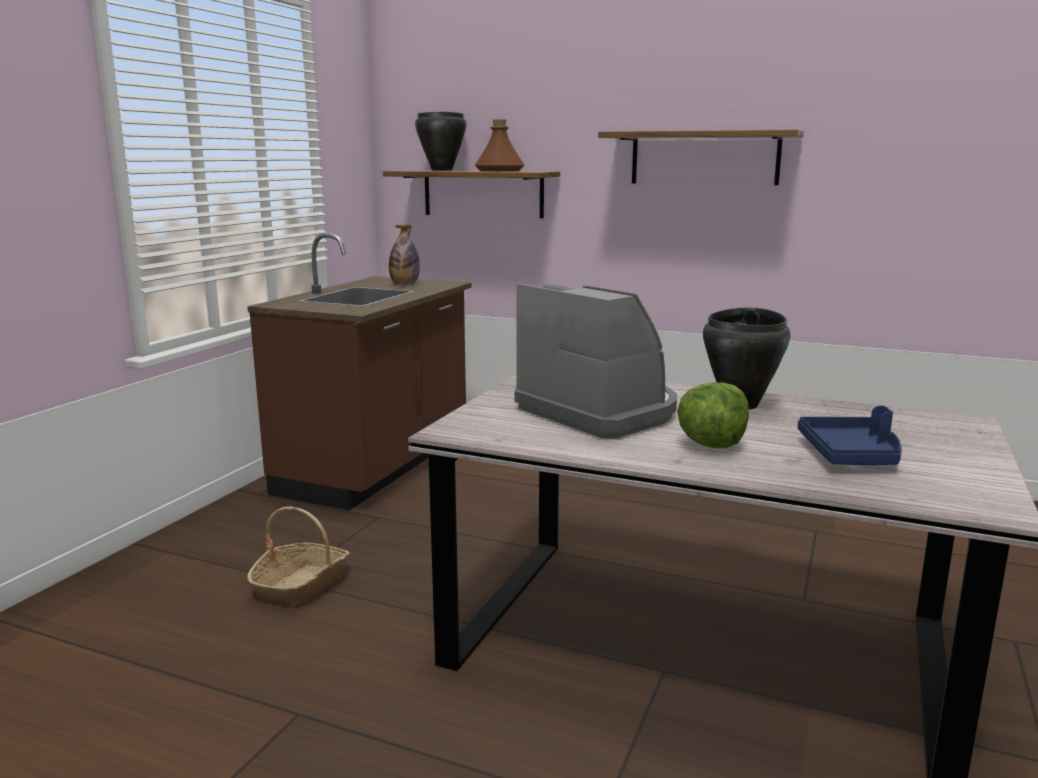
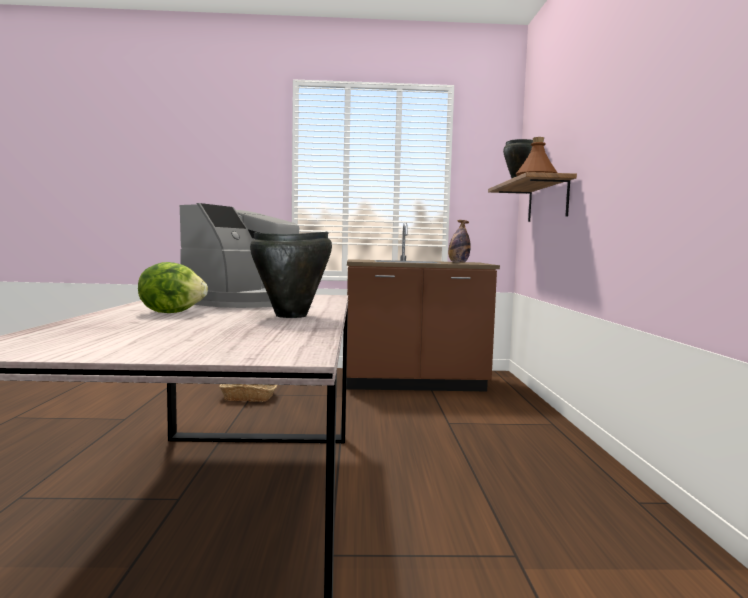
camera: 65 degrees right, 10 degrees down
(704, 158) = (649, 134): shelf -> none
(851, 455) = (149, 329): blue tray -> none

